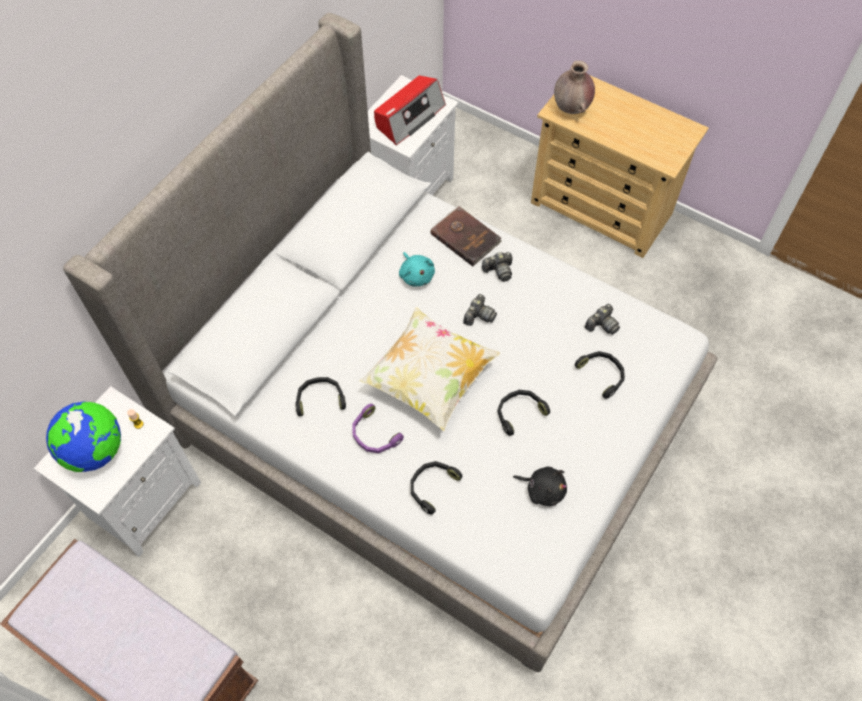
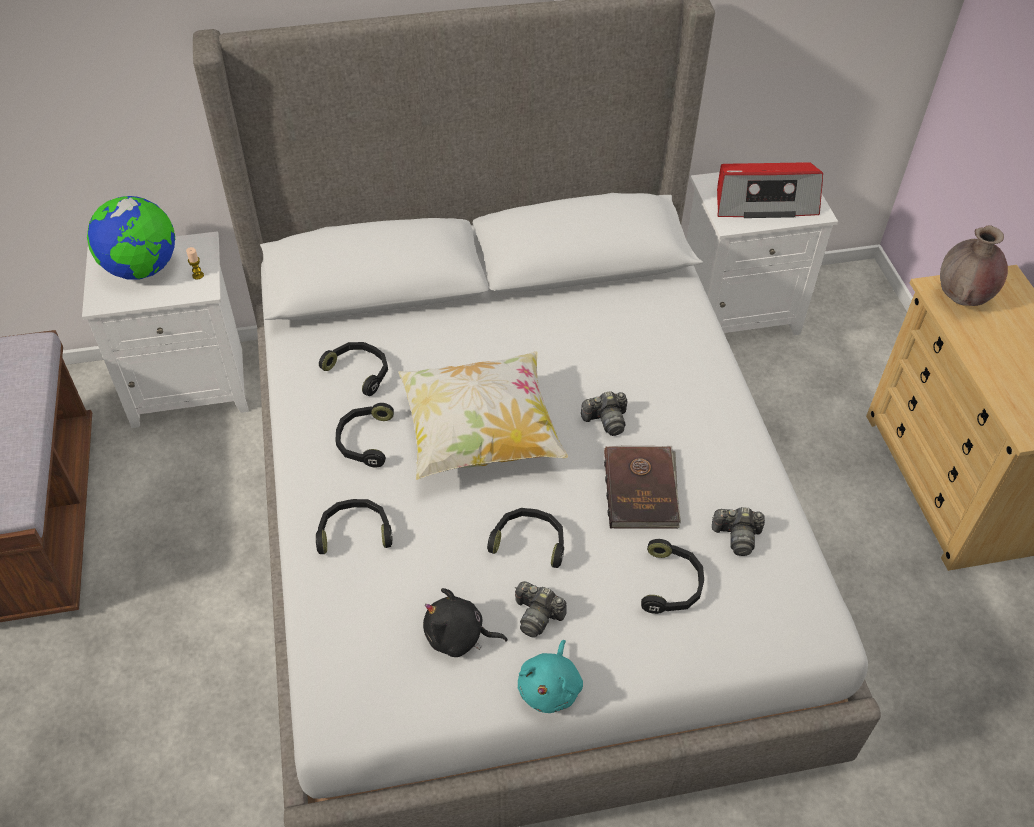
camera: 45 degrees right, 10 degrees down
(374, 435) = (364, 440): purple headphones -> black headphones
(416, 275) = (589, 338): turquoise plush toy -> turquoise plush toy (550, 687)
(466, 237) = (686, 341): brown book -> brown book (642, 489)
(498, 271) = (682, 396): camera -> camera (537, 615)
(543, 490) = (458, 636): black plush toy -> black plush toy turned 120 degrees clockwise

